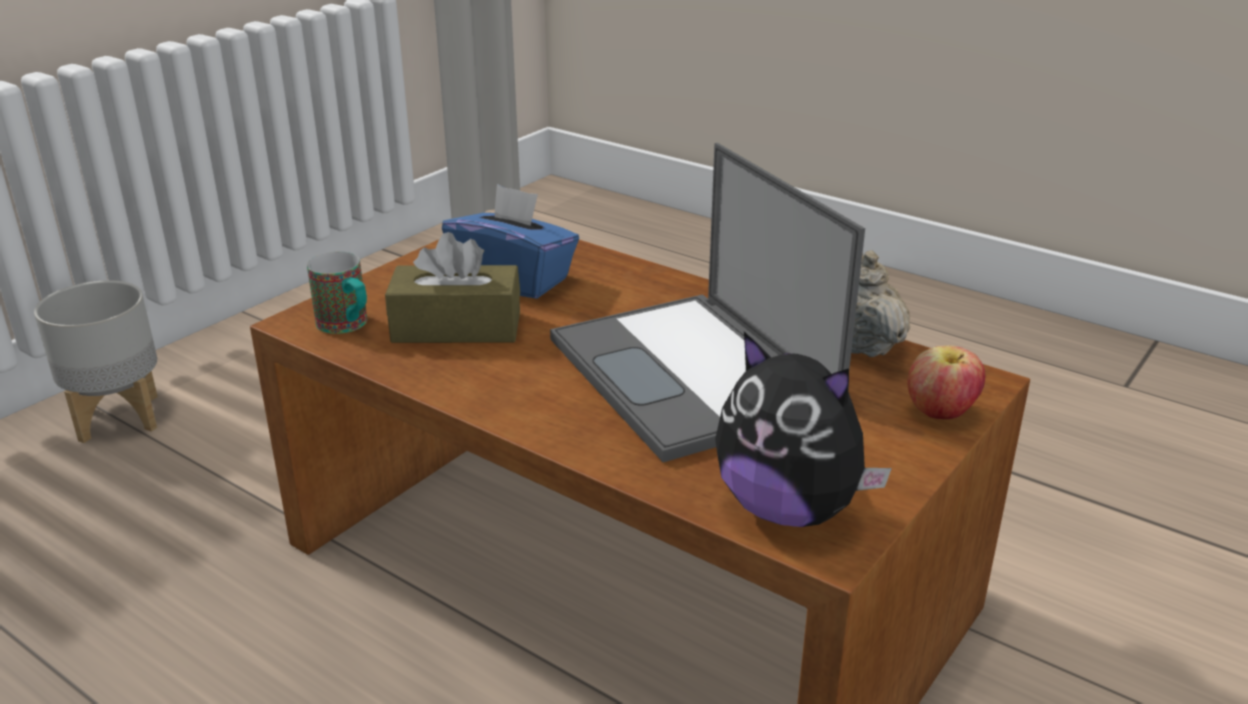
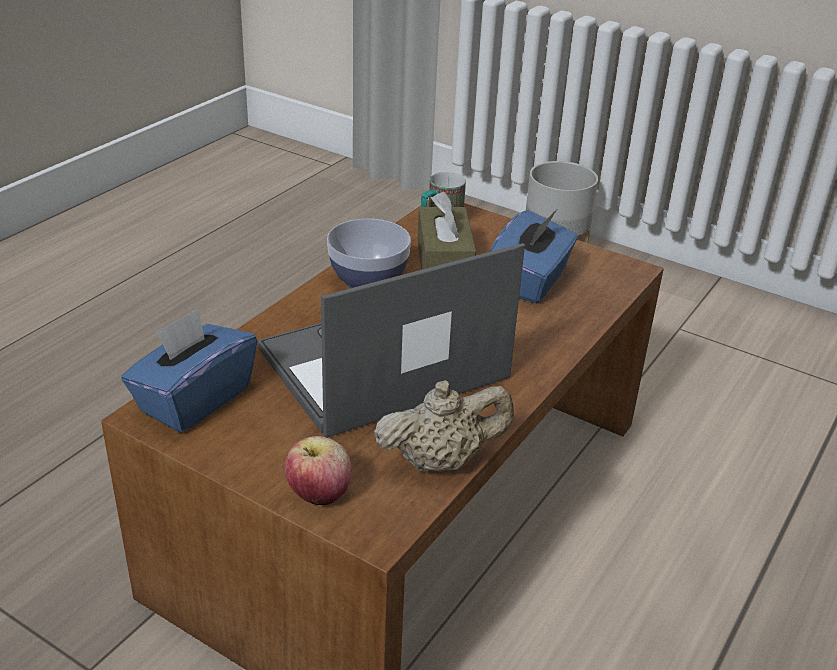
camera: 85 degrees right, 5 degrees up
(493, 380) = (368, 281): none -> bowl
(789, 509) = (194, 400): plush toy -> blue tissue box

